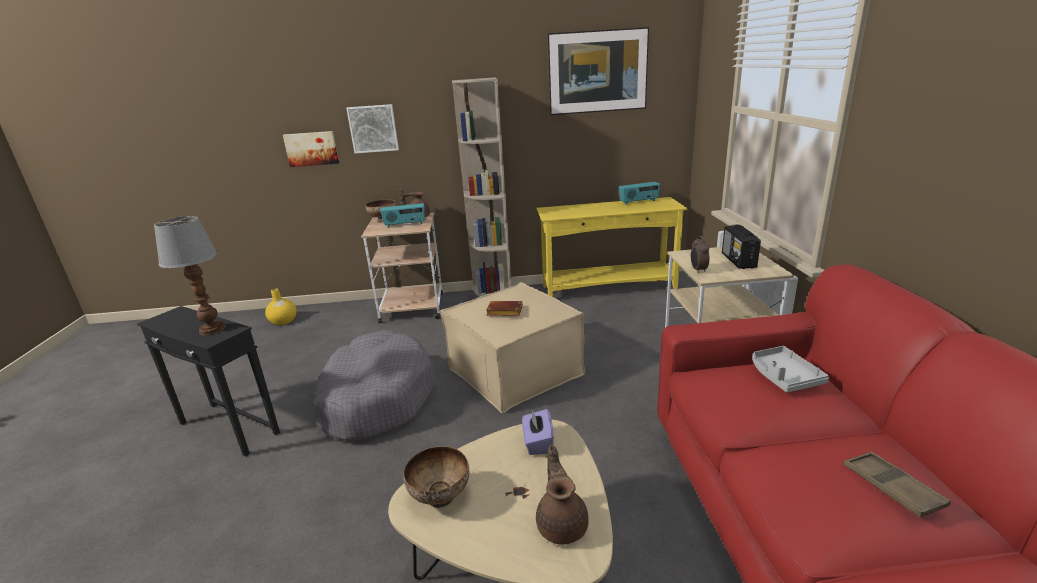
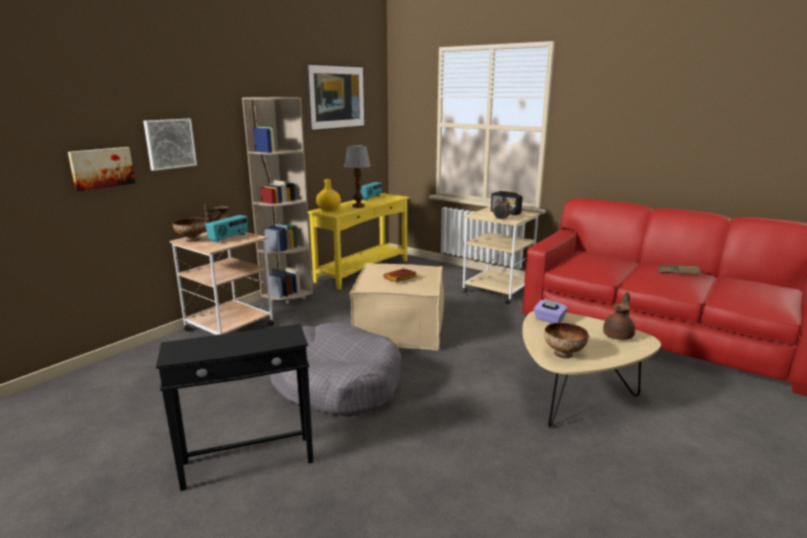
camera: 50 degrees left, 5 degrees down
(213, 329) = (268, 336): table lamp -> table lamp (358, 206)
(283, 321) = (93, 386): yellow vase -> yellow vase (328, 209)
(562, 524) = (618, 335): brown teapot -> brown teapot turned 90 degrees clockwise
(783, 377) = (590, 256): grey tray -> none

